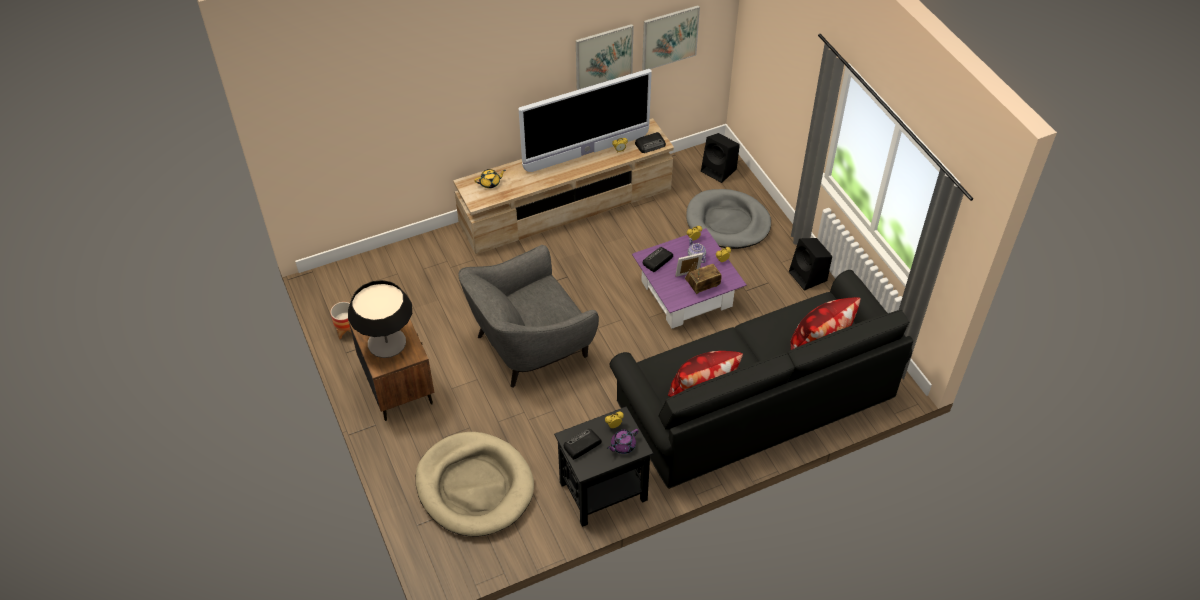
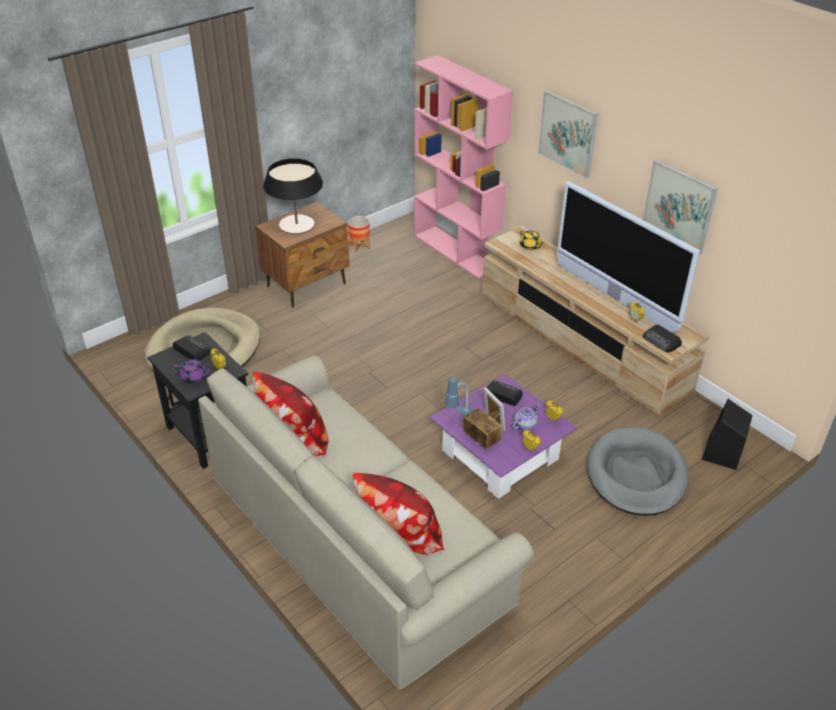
camera: 75 degrees right, 10 degrees down
(394, 256) = (456, 252): none -> pink bookcase
(530, 345) = (380, 351): grey armchair -> none
(622, 446) = (194, 378): purple teapot -> purple teapot turned 150 degrees clockwise
(669, 37) = (755, 245): picture -> picture (568, 133)
(675, 294) = (459, 416): none -> table lamp
(755, 403) = (355, 542): black sofa -> beige sofa
(808, 277) = (585, 570): black speaker -> none

